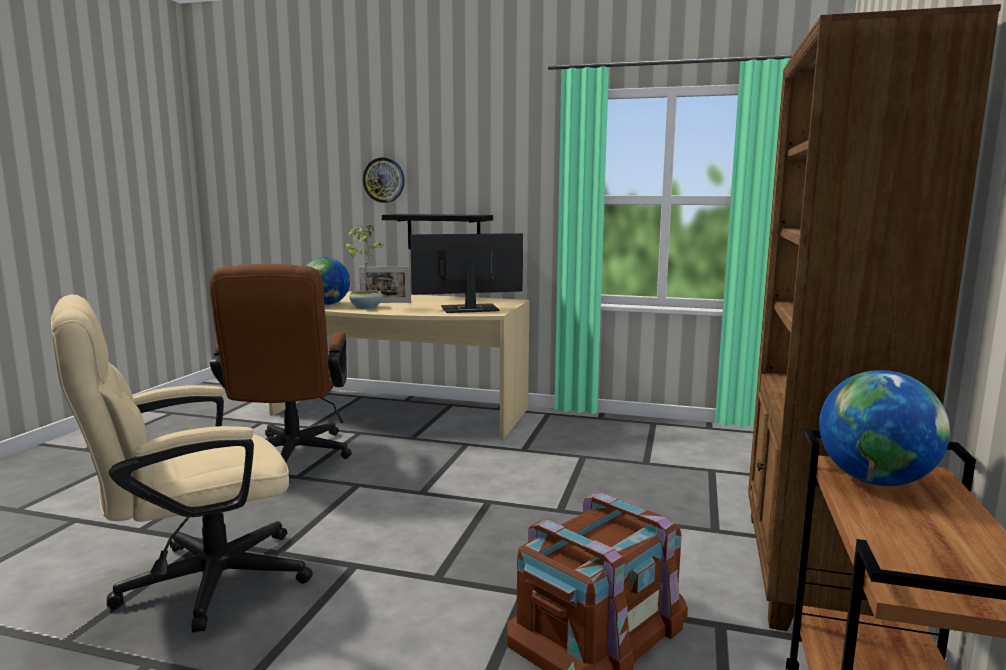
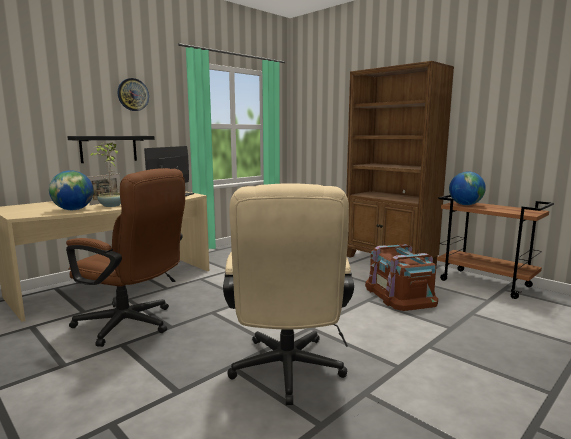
camera: 60 degrees left, 0 degrees up
(384, 180) = (54, 109): wall clock -> wall clock (133, 94)

